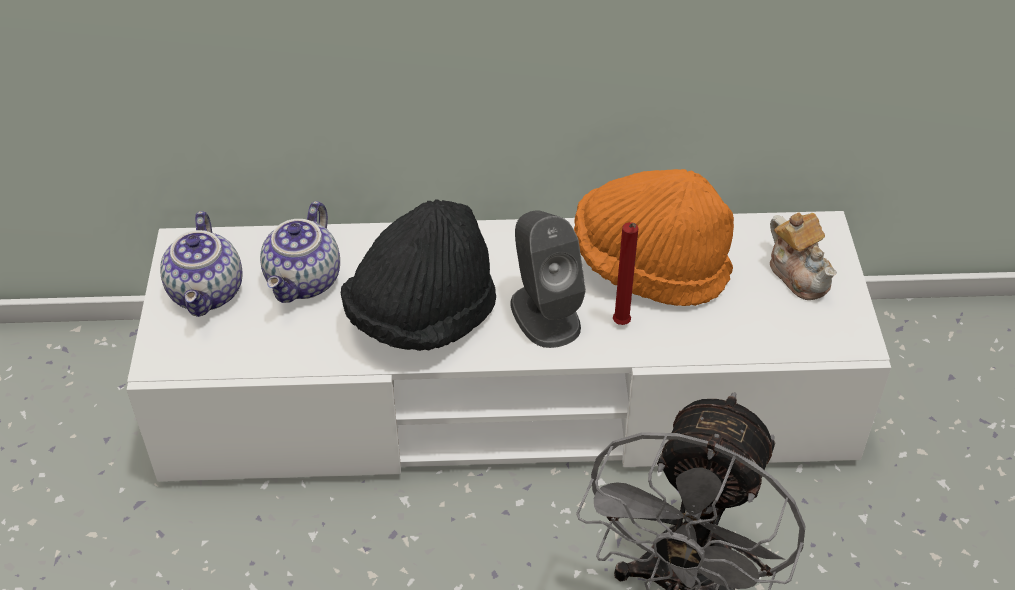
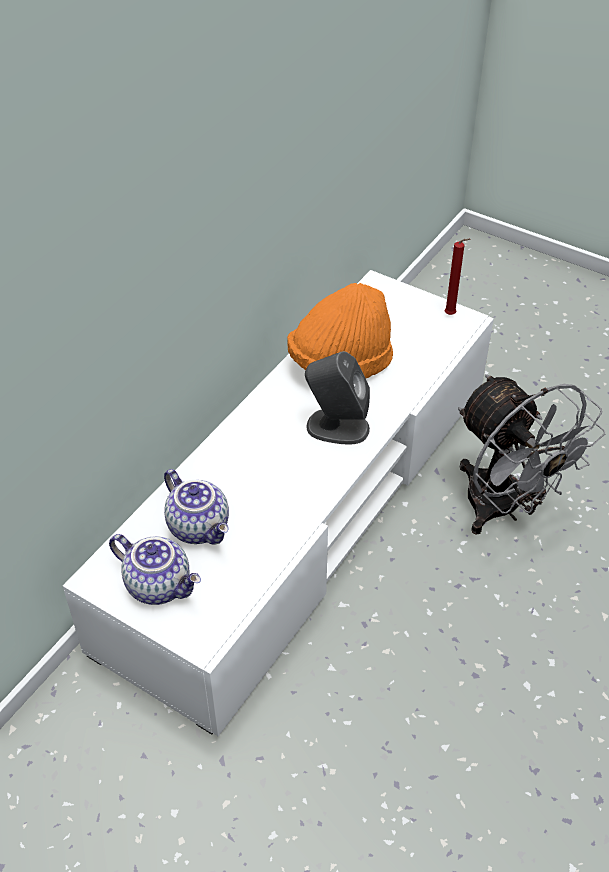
camera: 55 degrees left, 0 degrees up
(422, 317) = (287, 483): black hat -> none
(621, 325) = (375, 400): red candle -> red candle (451, 315)
(799, 273) = (401, 311): teapot -> none

